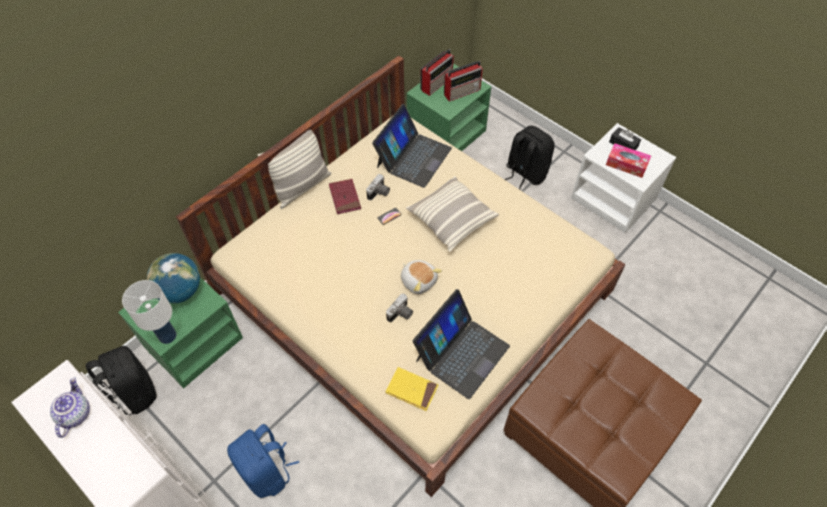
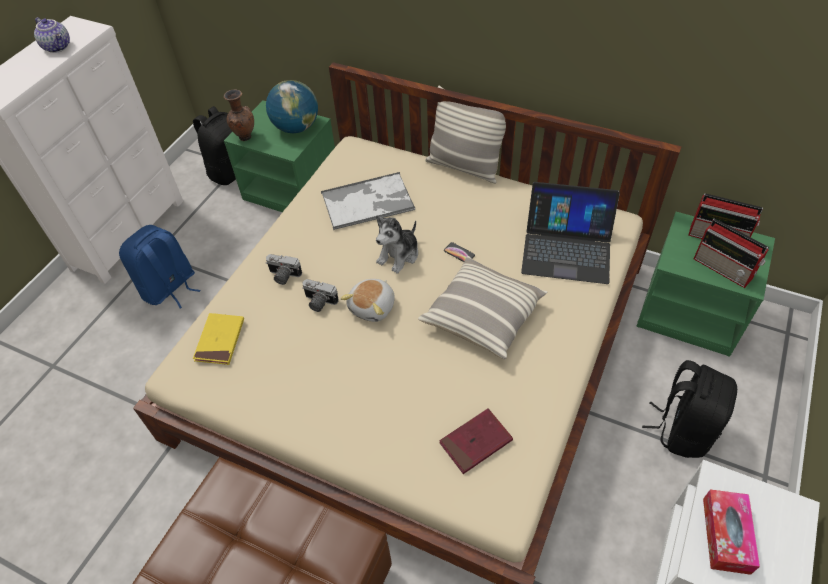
camera: 75 degrees right, 5 degrees down
(74, 414) = (58, 47): teapot -> teapot turned 60 degrees clockwise
(167, 336) = (244, 137): white table lamp -> brown vase
(307, 258) = (368, 201): none -> tray
(345, 198) = (467, 206): red book -> red book (475, 442)
(375, 253) = (399, 255): none -> plush toy
(379, 193) = (489, 233): camera -> camera (283, 276)
(461, 352) = (280, 377): laptop -> none
(623, 144) = (772, 522): black tissue box -> none

